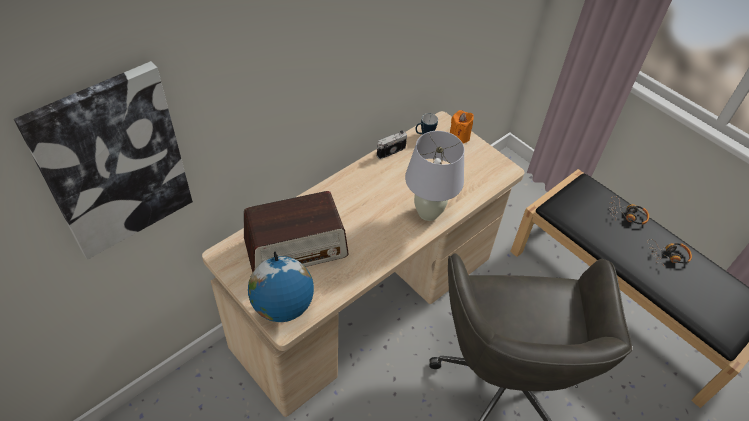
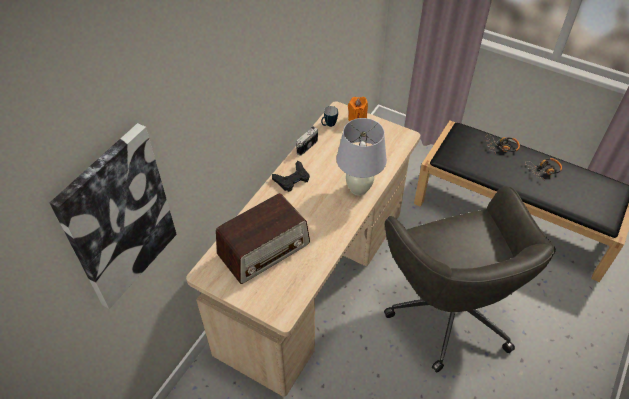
camera: 15 degrees left, 0 degrees up
(283, 314) = (277, 305): globe -> none
(359, 182) = (292, 179): none -> black game controller

